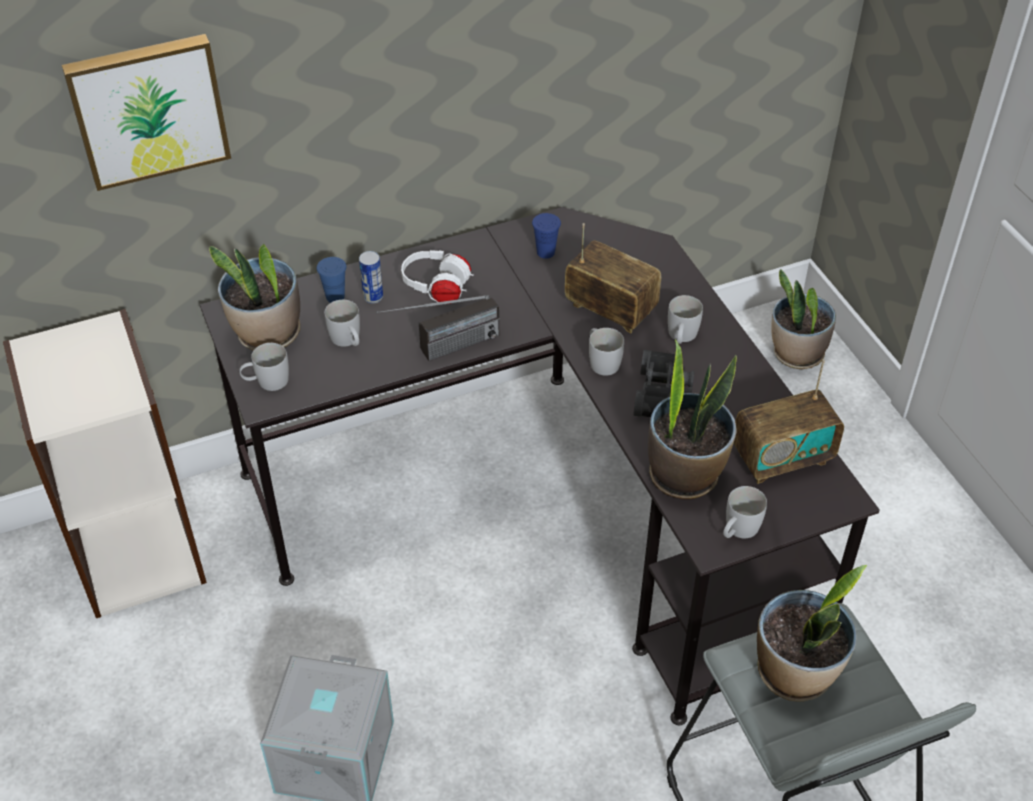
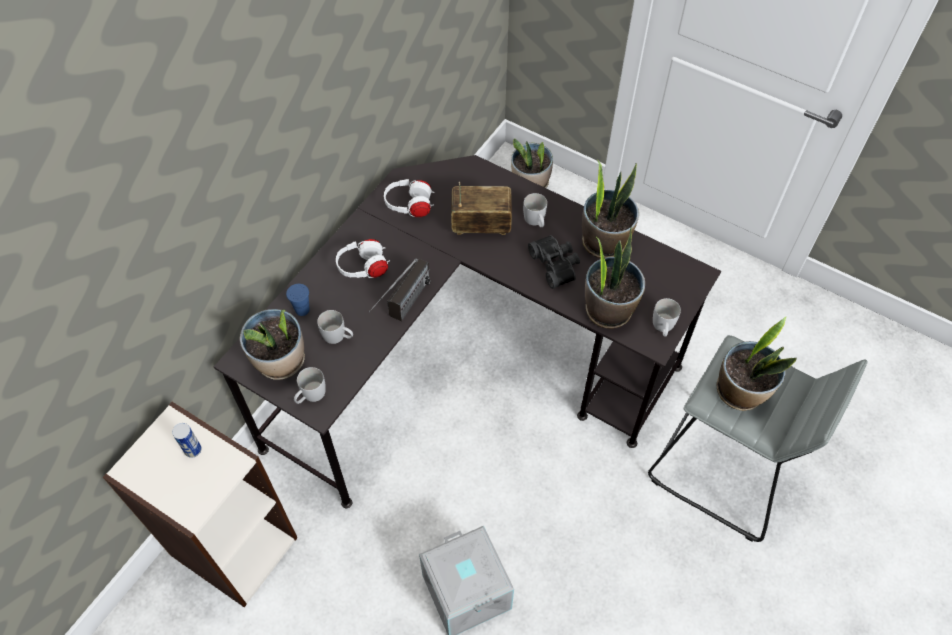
camera: 35 degrees left, 10 degrees up
(148, 109) = (150, 258): picture -> none
(373, 297) = (327, 296): can -> can (193, 450)
(545, 252) = (410, 206): blue cup -> white headphones
(601, 361) = (504, 262): white mug -> none
(749, 400) = (604, 242): none -> potted plant
(782, 458) = (650, 269): radio -> none

